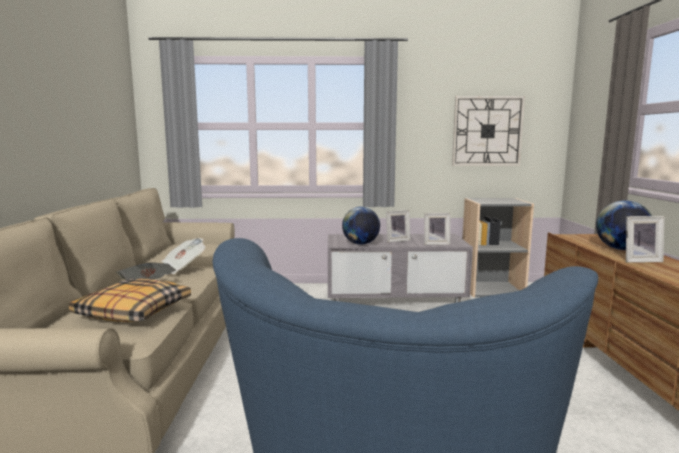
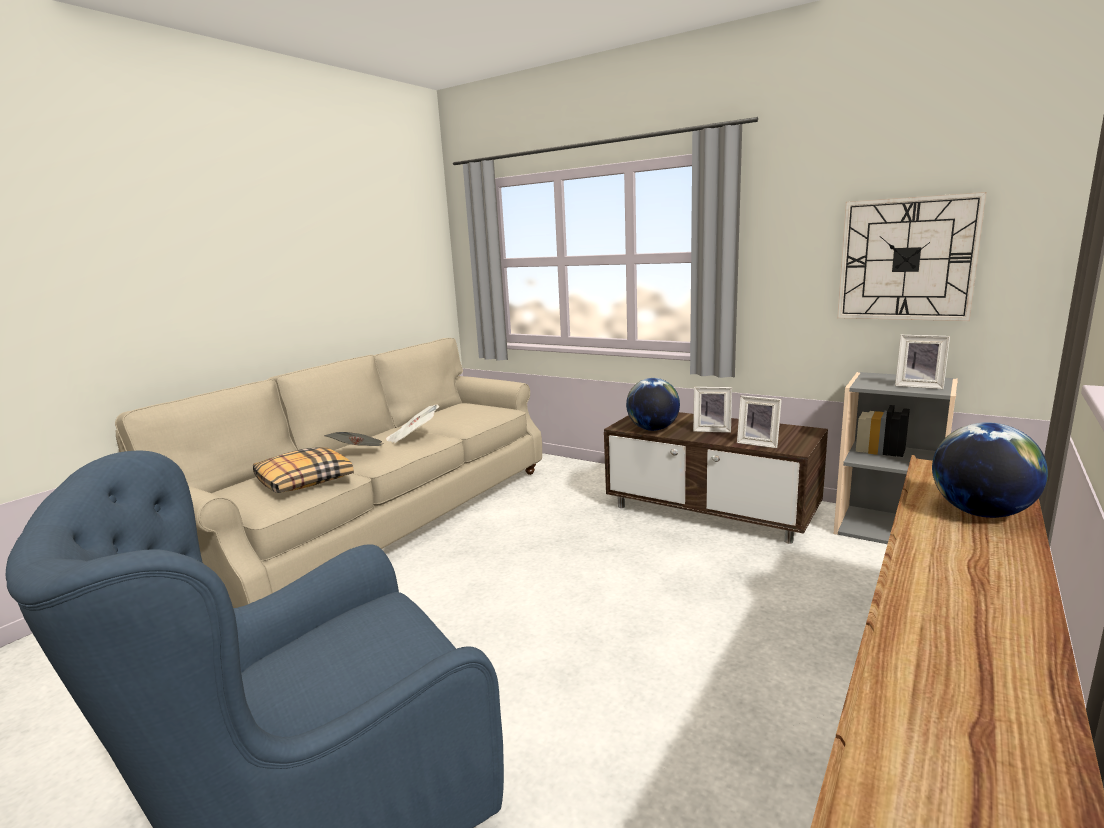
camera: 35 degrees right, 5 degrees up
(395, 297) = (711, 510): grey tv stand -> brown tv stand
(639, 260) = (955, 542): picture frame -> picture frame (919, 386)

